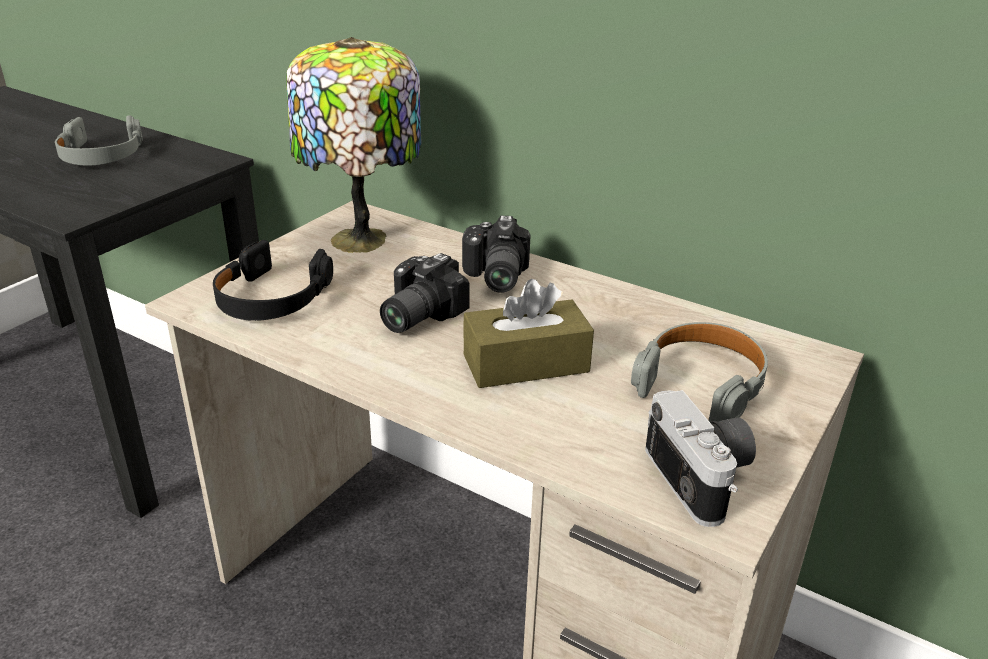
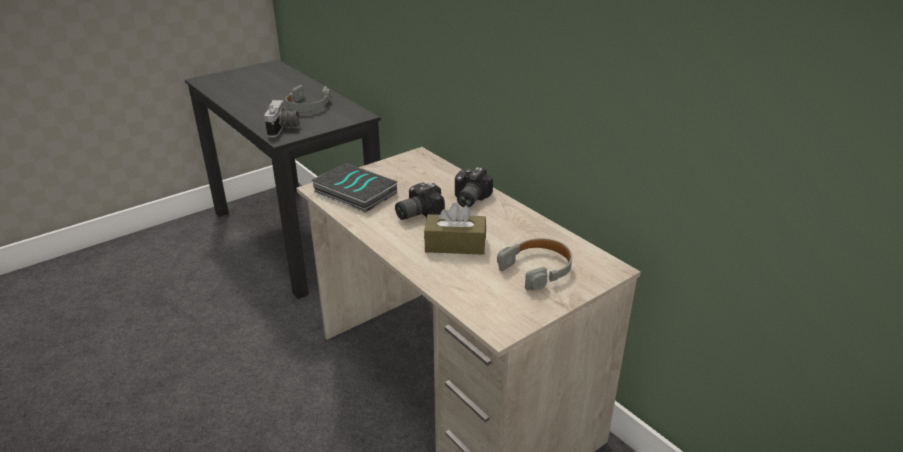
camera: 20 degrees right, 0 degrees up
(271, 298) = (353, 193): black headphones -> book
(361, 241) = (412, 170): table lamp -> none
(704, 478) = (504, 312): camera -> camera (284, 129)

